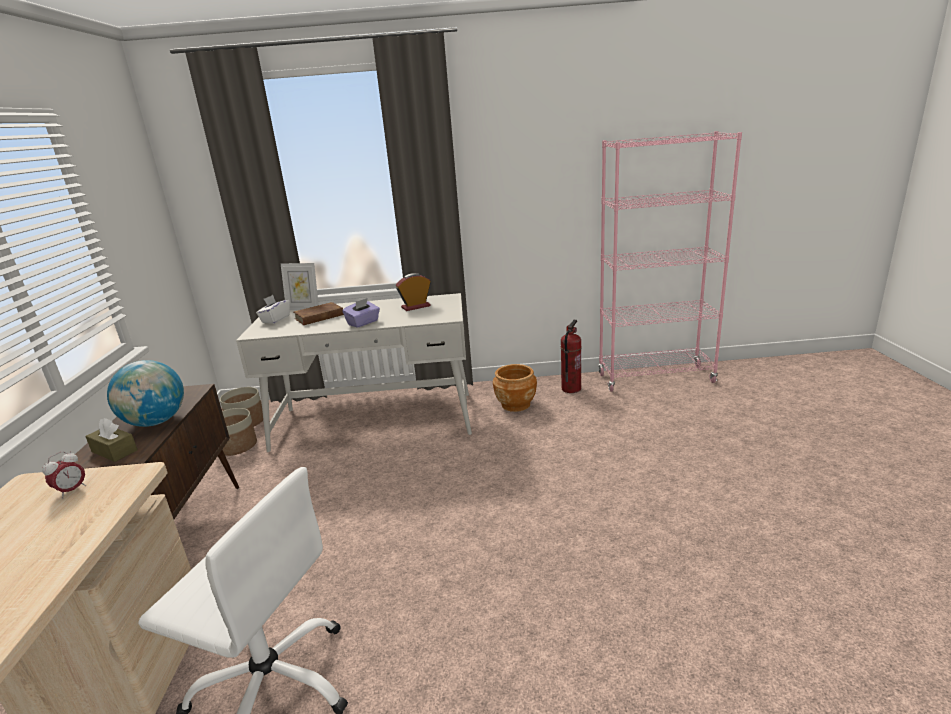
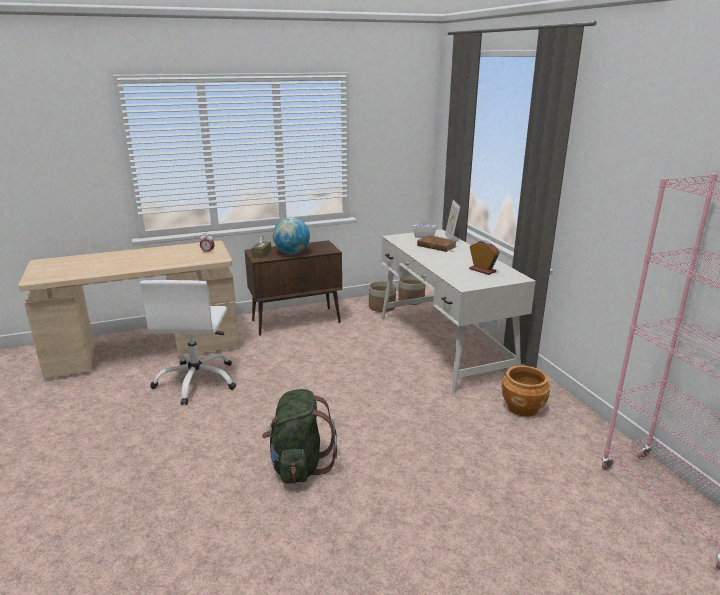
camera: 70 degrees right, 0 degrees up
(363, 323) = (433, 261): purple tissue box -> none
(562, 568) = (299, 465): none -> green backpack
(570, 389) = (586, 439): fire extinguisher -> none

